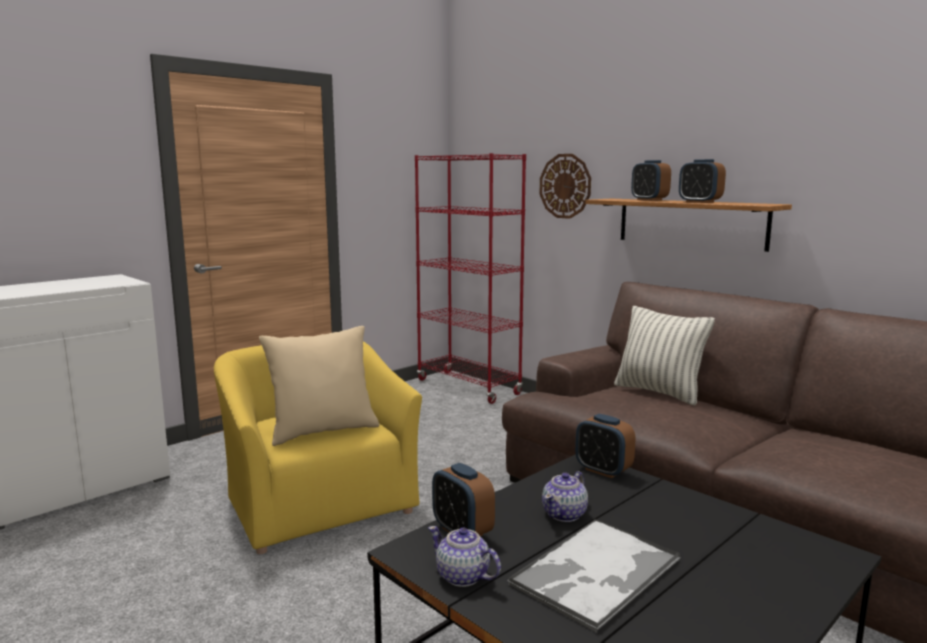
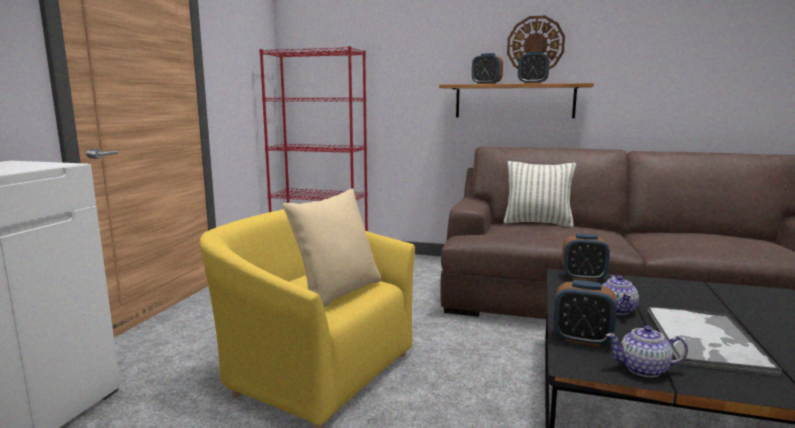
camera: 30 degrees left, 0 degrees up
(565, 186) = (402, 77): wall clock -> wall clock (535, 45)

